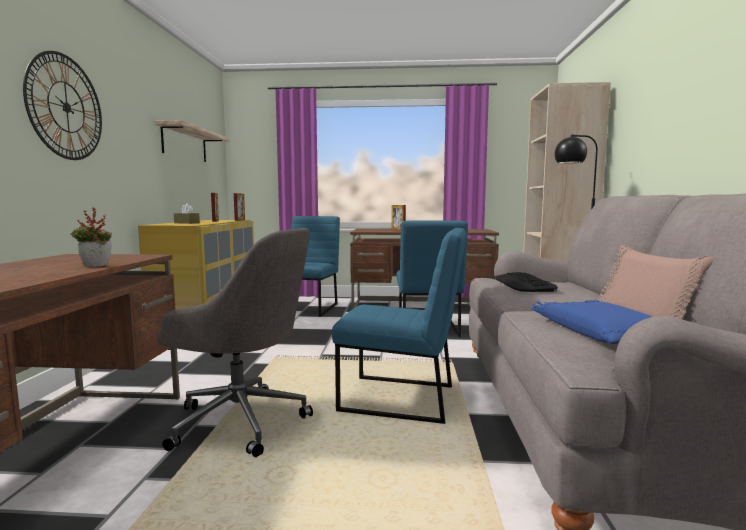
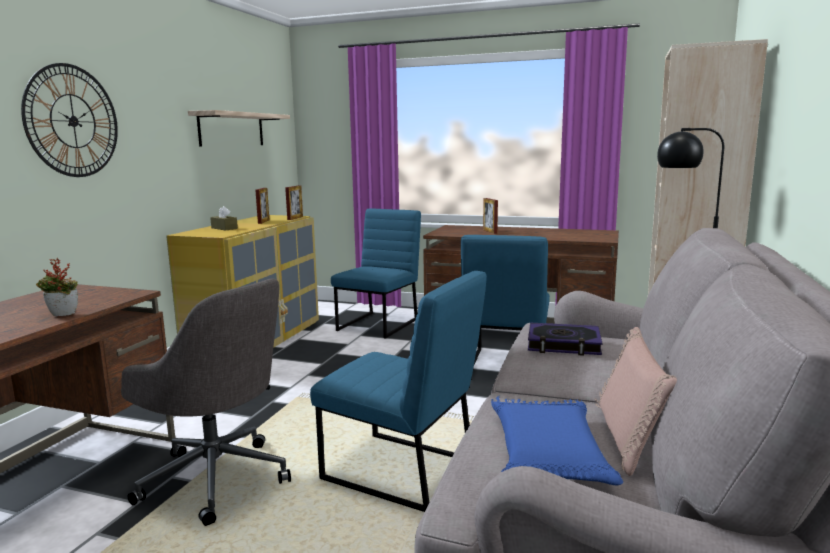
camera: 15 degrees right, 5 degrees up
(523, 284) = (563, 345): keyboard -> book

